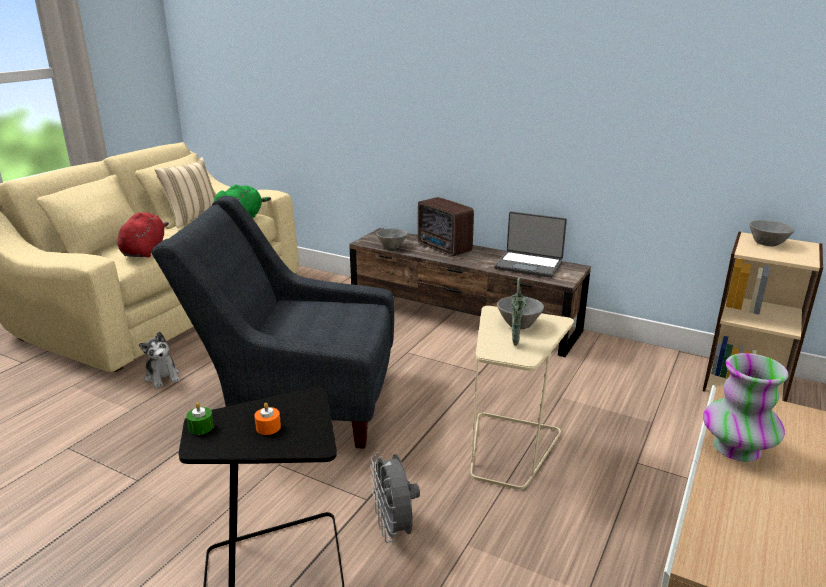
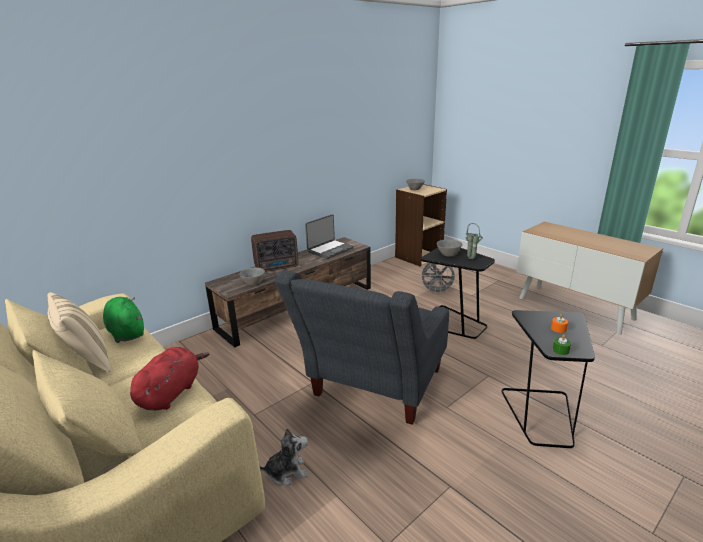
camera: 70 degrees left, 0 degrees up
(144, 251) = (171, 392): red plush toy -> red plush toy turned 90 degrees clockwise
(394, 529) = (514, 370): grey fan -> grey fan (437, 292)
(509, 449) = (453, 323): beige side table -> black side table
(736, 448) = (569, 238): vase -> none

